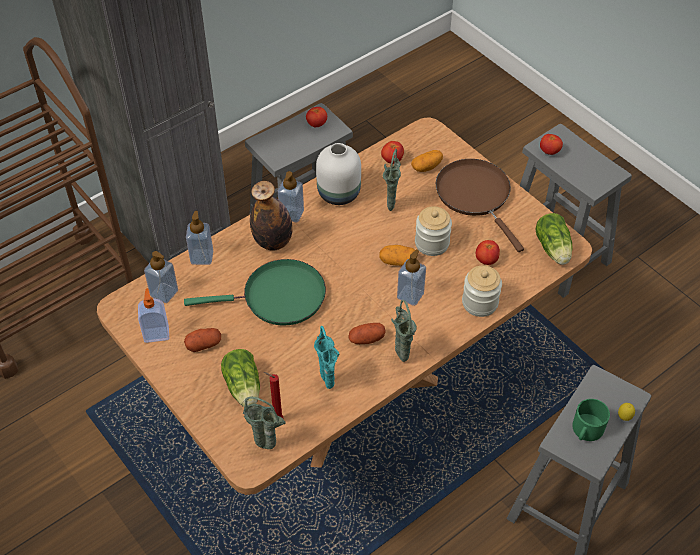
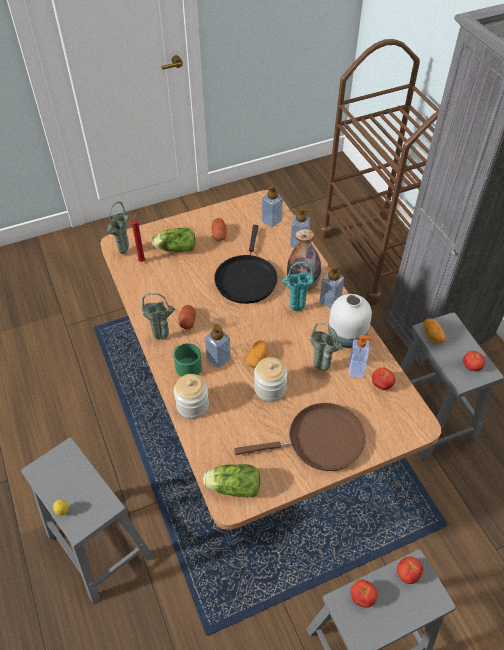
camera: 105 degrees right, 0 degrees up
(156, 333) = (237, 213): soap dispenser -> soap dispenser (357, 369)
(278, 297) = (246, 278): green frying pan -> black frying pan
(328, 386) = (156, 291): turquoise vase -> turquoise vase (295, 310)
(426, 167) = (367, 410): potato -> potato (432, 335)
(486, 260) = (237, 425): tomato -> tomato (362, 597)
(586, 430) = (66, 476): green mug -> green mug (186, 365)

